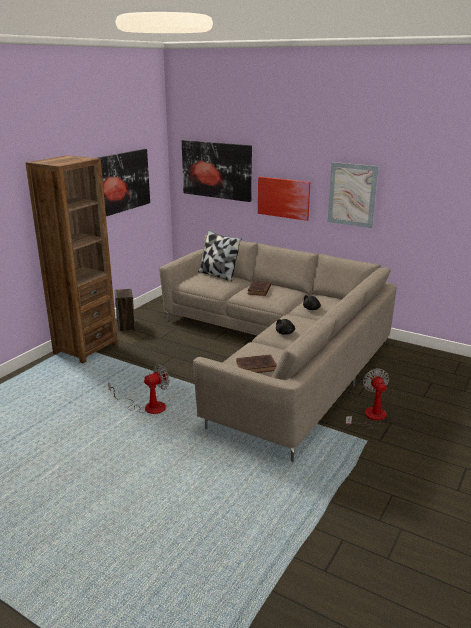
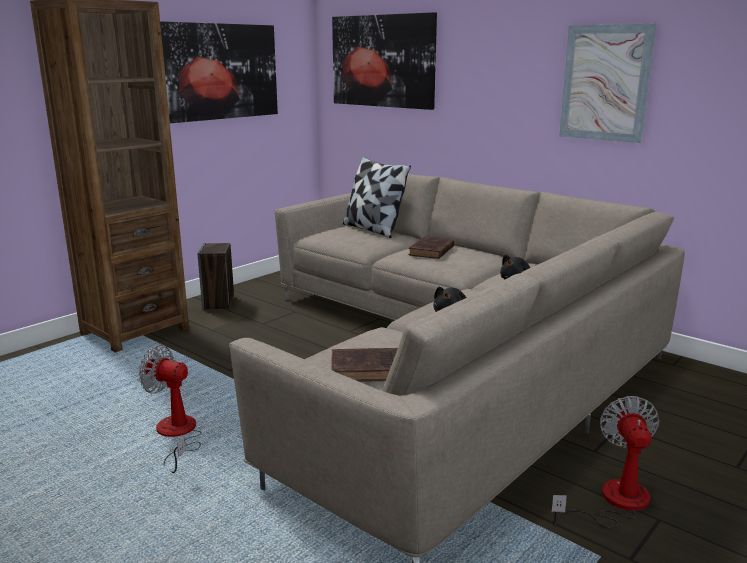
camera: 10 degrees right, 5 degrees down
(147, 407) = (177, 435): fan -> fan turned 135 degrees counterclockwise
(283, 198) = (486, 99): picture -> none

